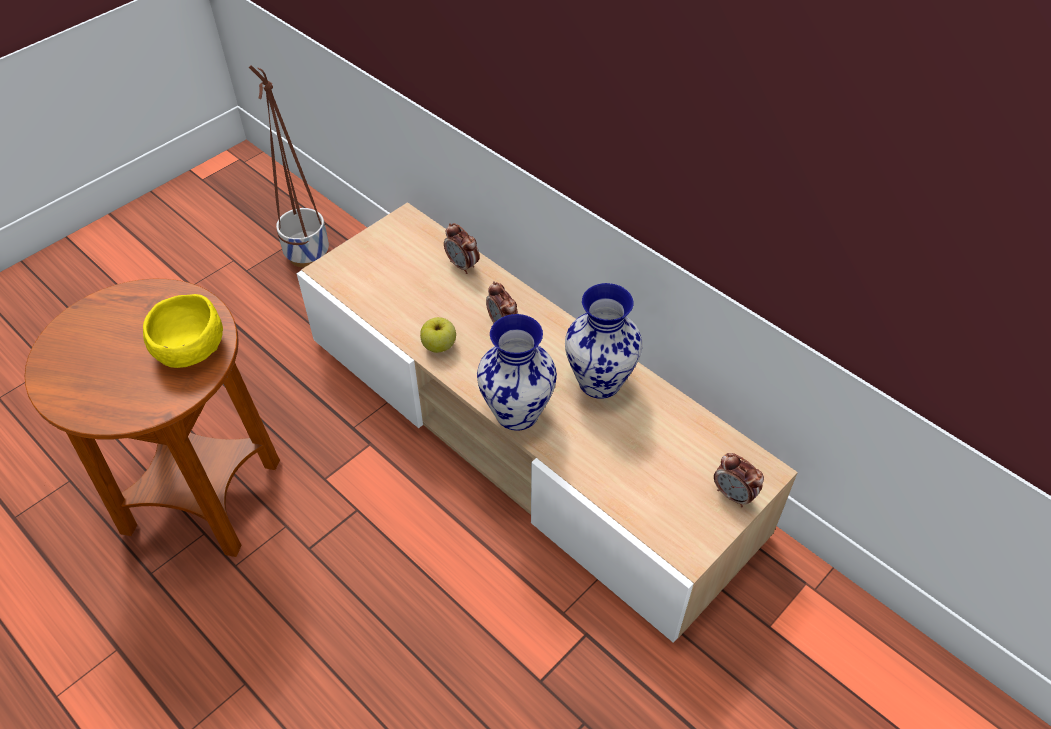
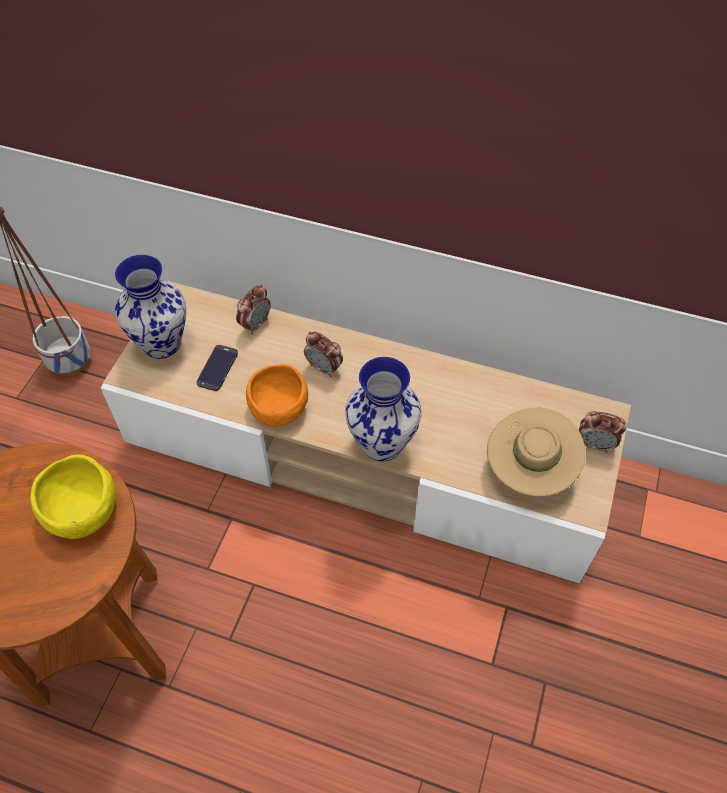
camera: 25 degrees left, 5 degrees up
(406, 292) = (217, 368): none -> phone
(439, 346) = (278, 408): apple -> orange bowl
(462, 265) = (255, 324): alarm clock -> alarm clock turned 75 degrees counterclockwise
(601, 382) = (436, 388): vase -> vase (163, 343)
(648, 492) = (529, 470): none -> beige hat

